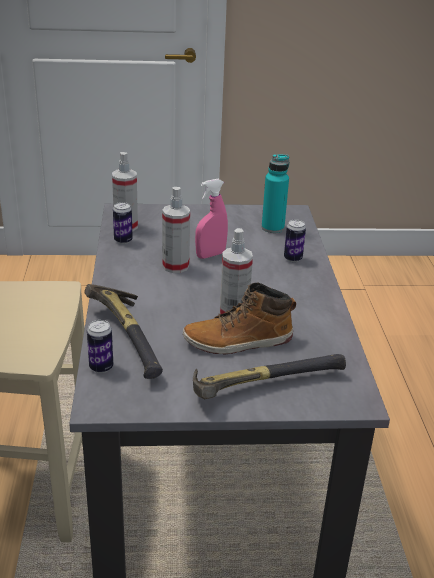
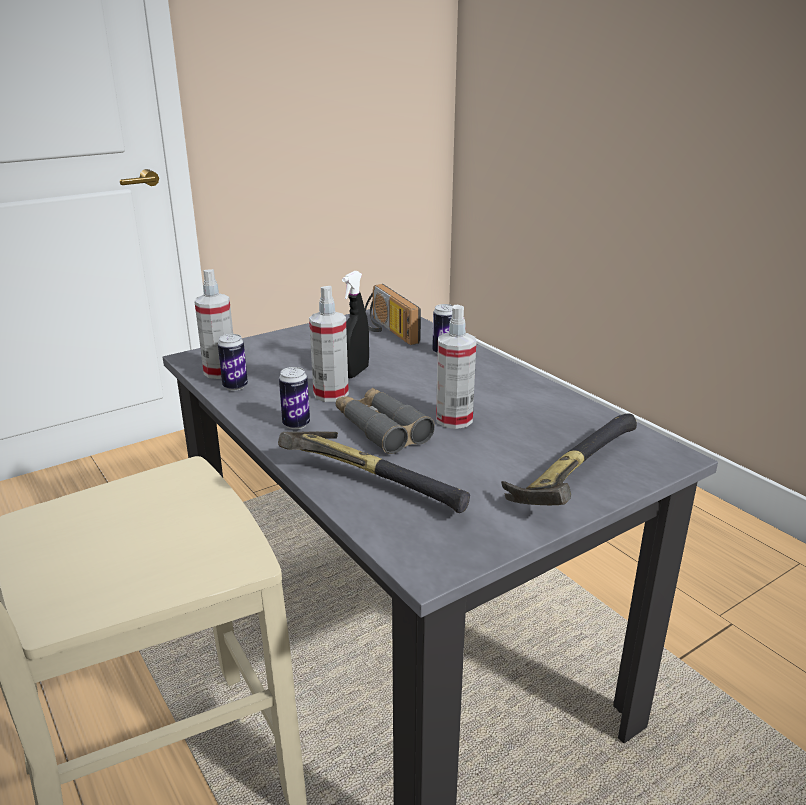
camera: 30 degrees left, 5 degrees down
(101, 367) = (380, 525): can -> can (296, 424)
(178, 303) = (381, 429): none -> grey binoculars
(210, 255) = (355, 372): pink spray bottle -> black spray bottle
(238, 341) = (493, 443): boot -> none
(272, 228) = (387, 331): turquoise bottle -> radio

